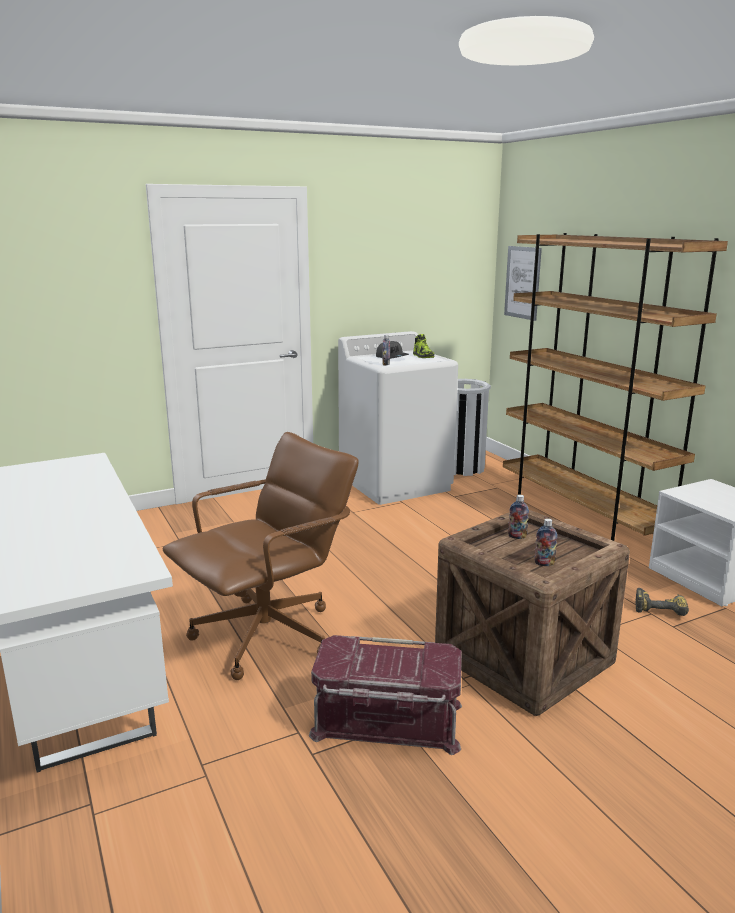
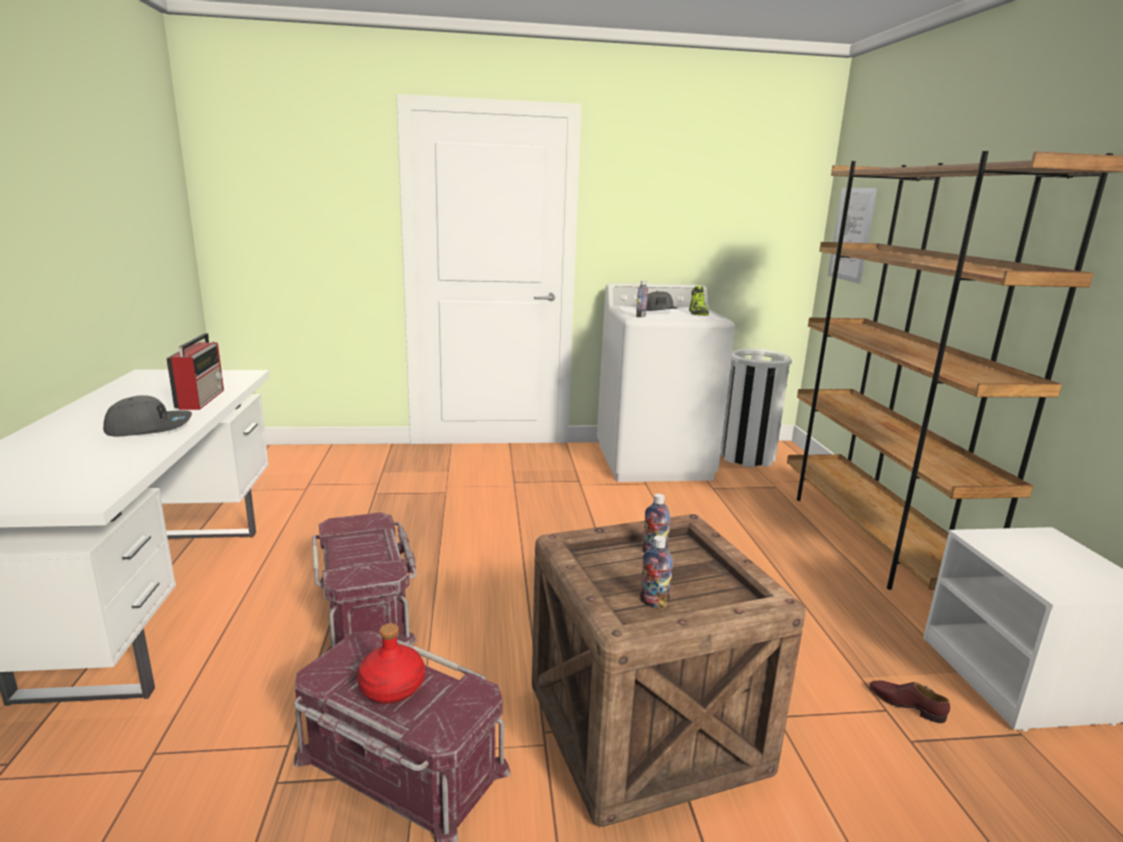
camera: 20 degrees right, 0 degrees up
(90, 514) = (149, 427): none -> grey cap
(91, 485) = (201, 399): none -> radio
(268, 636) = (367, 608): brown office chair -> red storage box
(384, 662) = (391, 687): none -> red bottle
(660, 608) = (906, 705): power drill -> brown shoe

